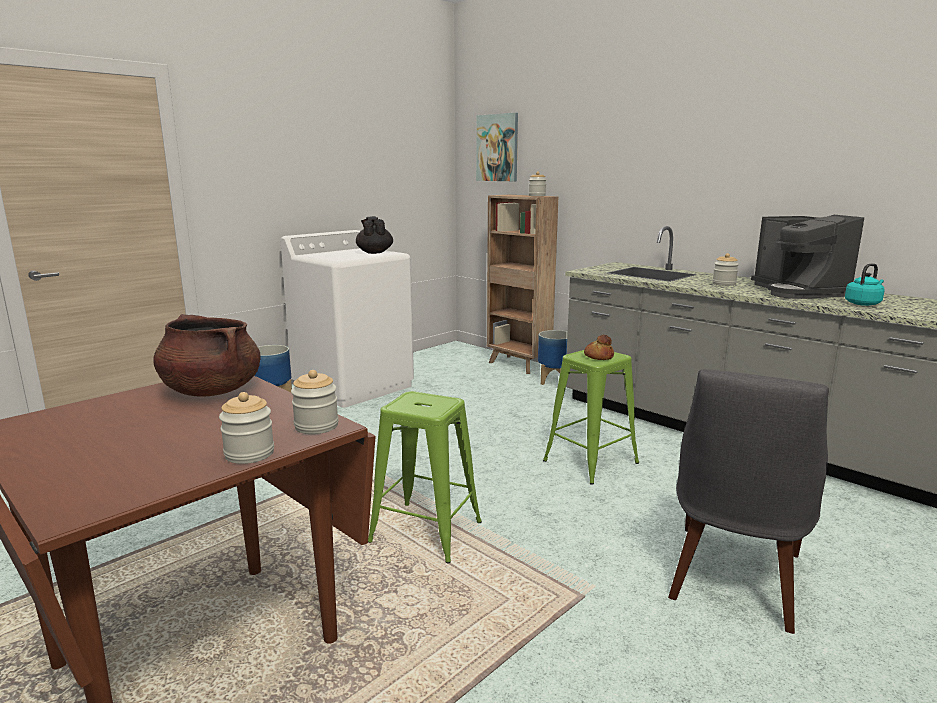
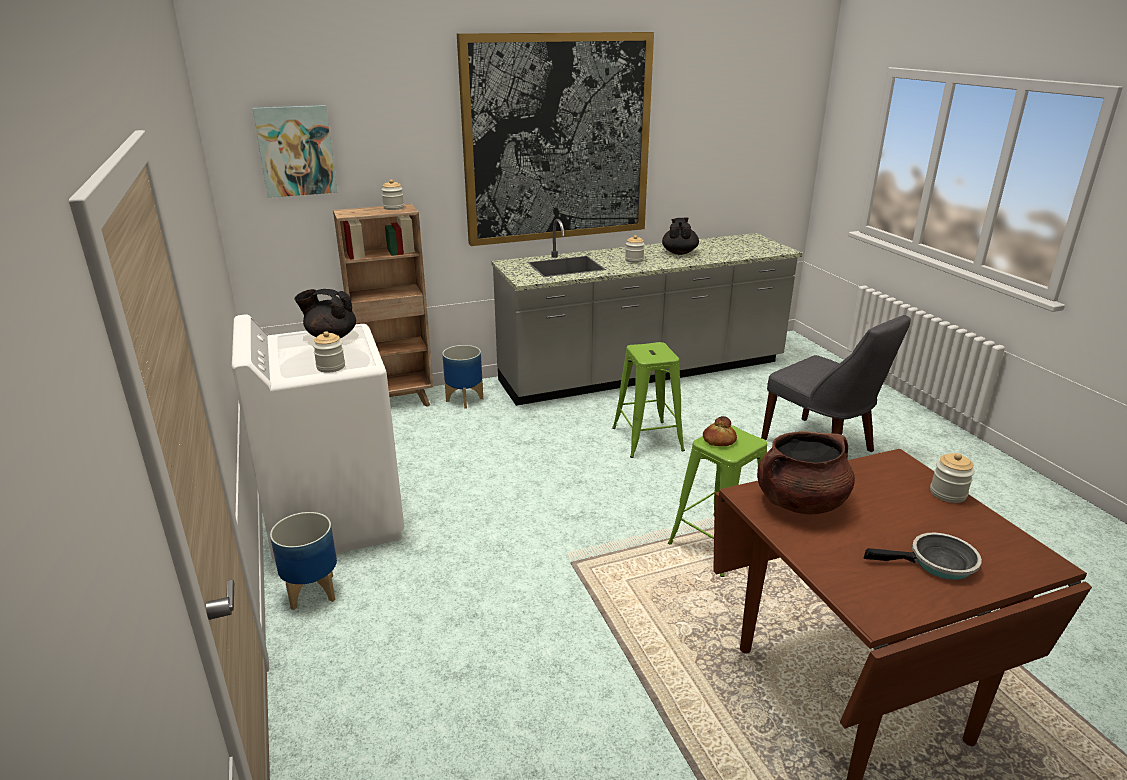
camera: 65 degrees left, 10 degrees up
(85, 449) = (937, 563): none -> frying pan
(316, 426) = (897, 465): jar -> jar (331, 367)
(598, 356) = (655, 352): bread -> bread (719, 440)
(697, 145) = (557, 139): none -> picture
(798, 291) = (679, 252): coffee machine -> black teapot
(863, 303) = (727, 252): turquoise kettle -> none

